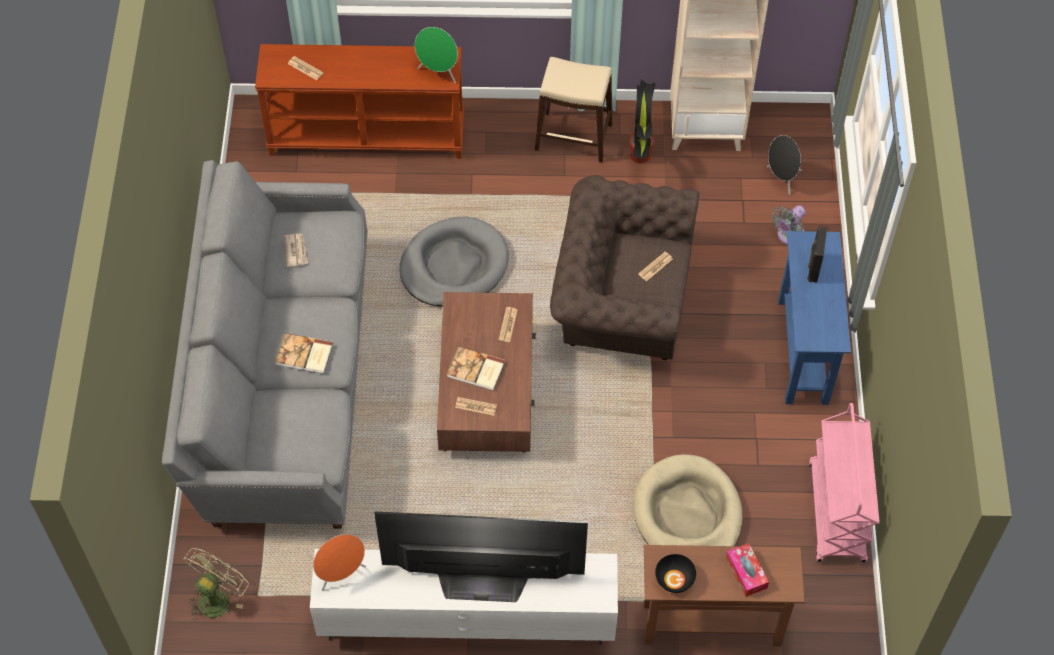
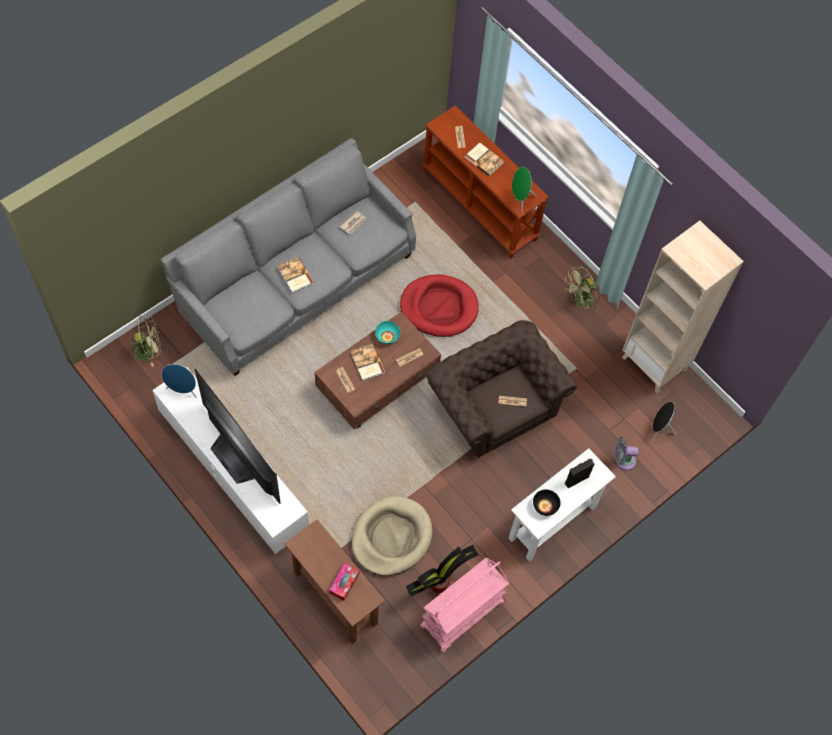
camera: 45 degrees right, 5 degrees up
(341, 574) = (183, 390): orange speaker -> blue speaker
(356, 68) = (484, 159): none -> book
(454, 265) = (439, 307): grey dog bed -> red dog bed
(462, 327) = (387, 336): none -> turquoise bowl
(573, 136) = (580, 302): beige stool -> green fan
(640, 154) = (602, 343): potted plant -> potted plant (439, 584)
(674, 579) = (309, 549): black bowl -> black bowl (545, 506)
(803, 350) = (552, 522): blue console table -> white console table

